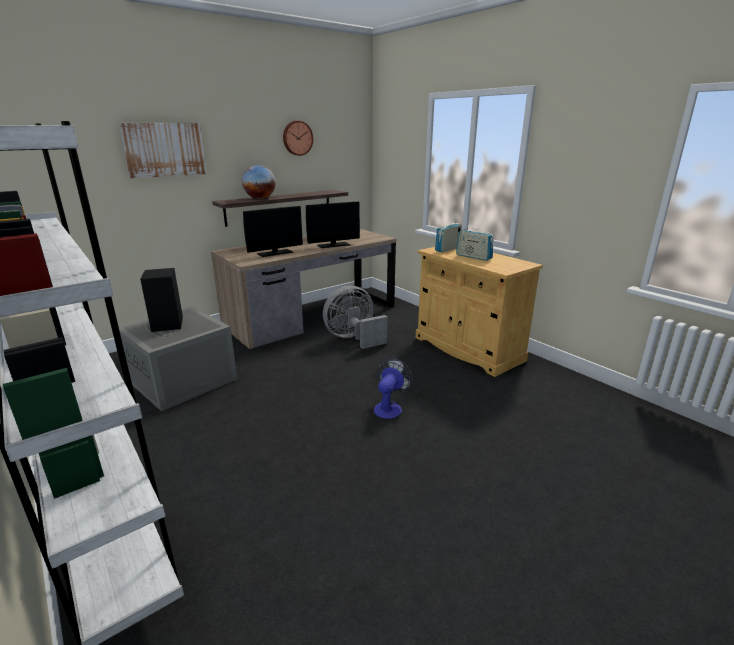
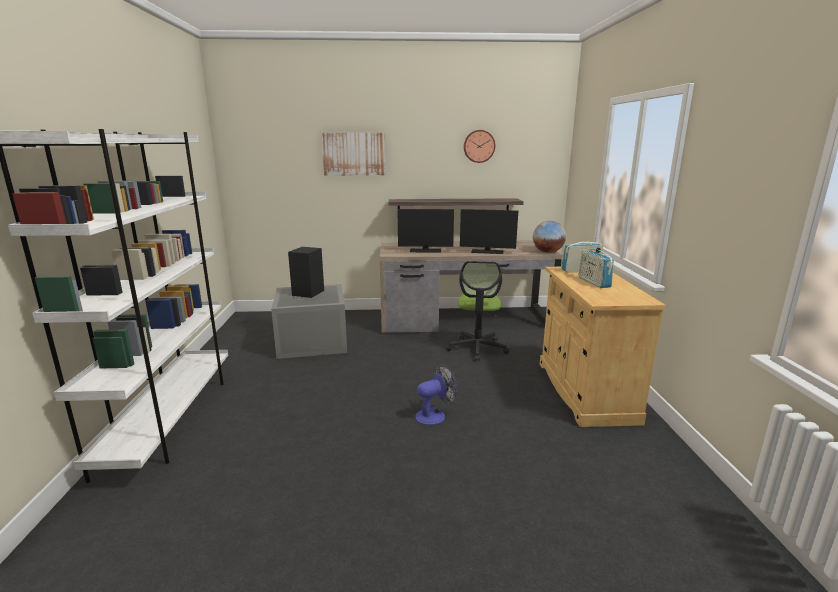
camera: 35 degrees right, 5 degrees down
(260, 198) = (428, 200): globe -> globe (547, 252)
(354, 338) = (477, 348): grey fan -> office chair

